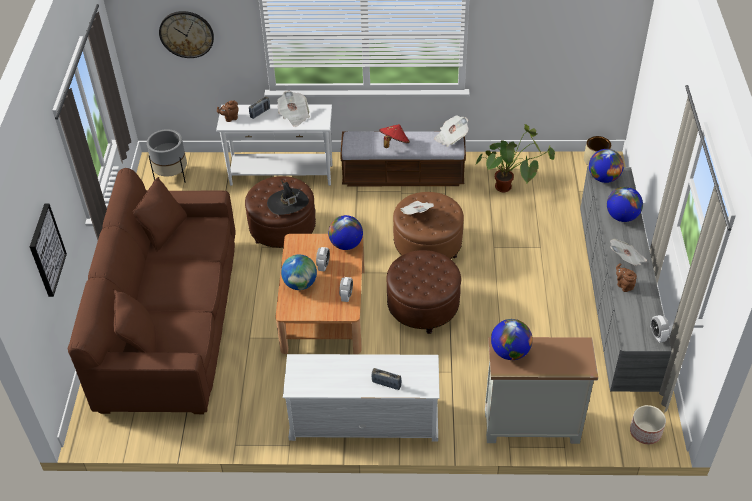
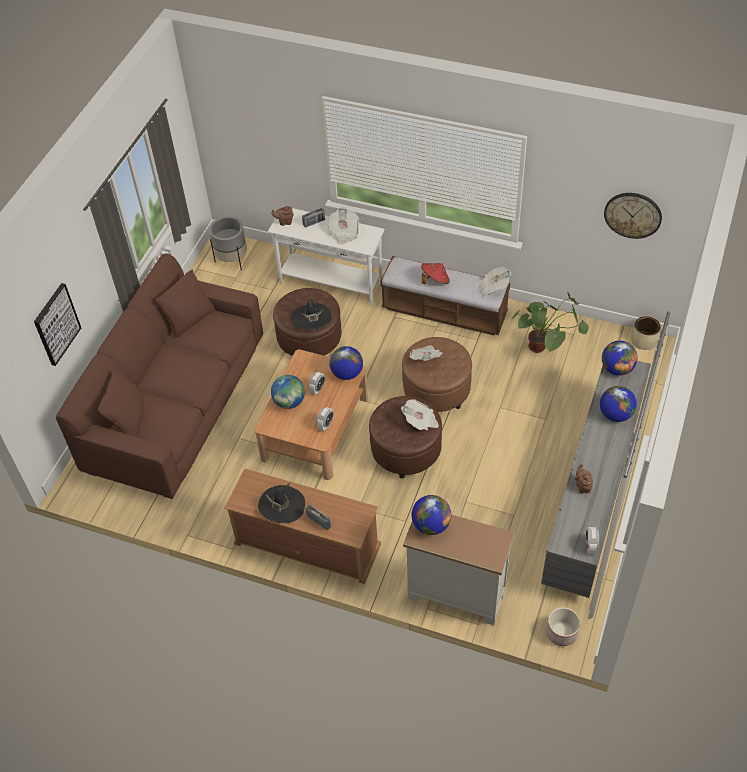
camera: 20 degrees right, 5 degrees up
(186, 34) = (257, 134): wall clock -> wall clock (633, 215)
(342, 379) = (282, 506): none -> black hat
(362, 420) = (306, 544): white tv stand -> brown tv stand
(626, 259) = (598, 460): newspaper -> newspaper (420, 421)

